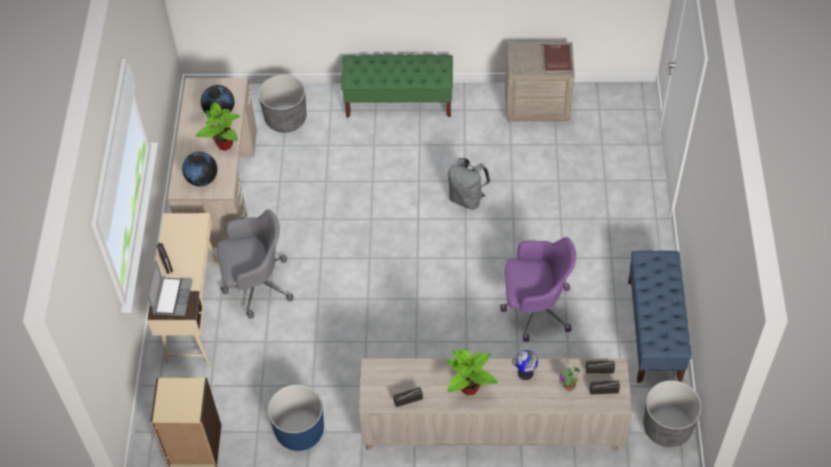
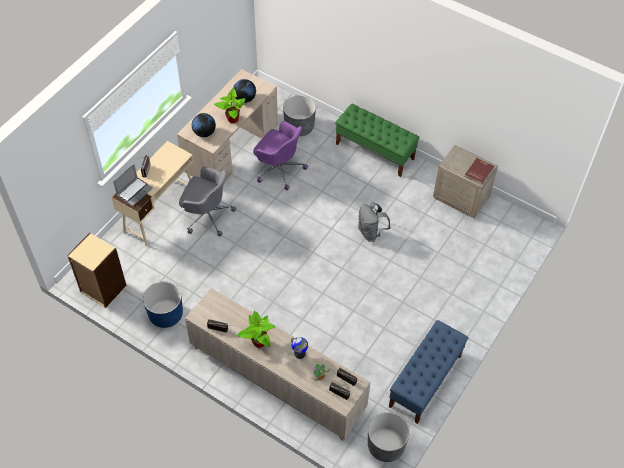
camera: 30 degrees right, 0 degrees up
(535, 308) = (360, 323): purple office chair -> purple office chair (279, 168)

